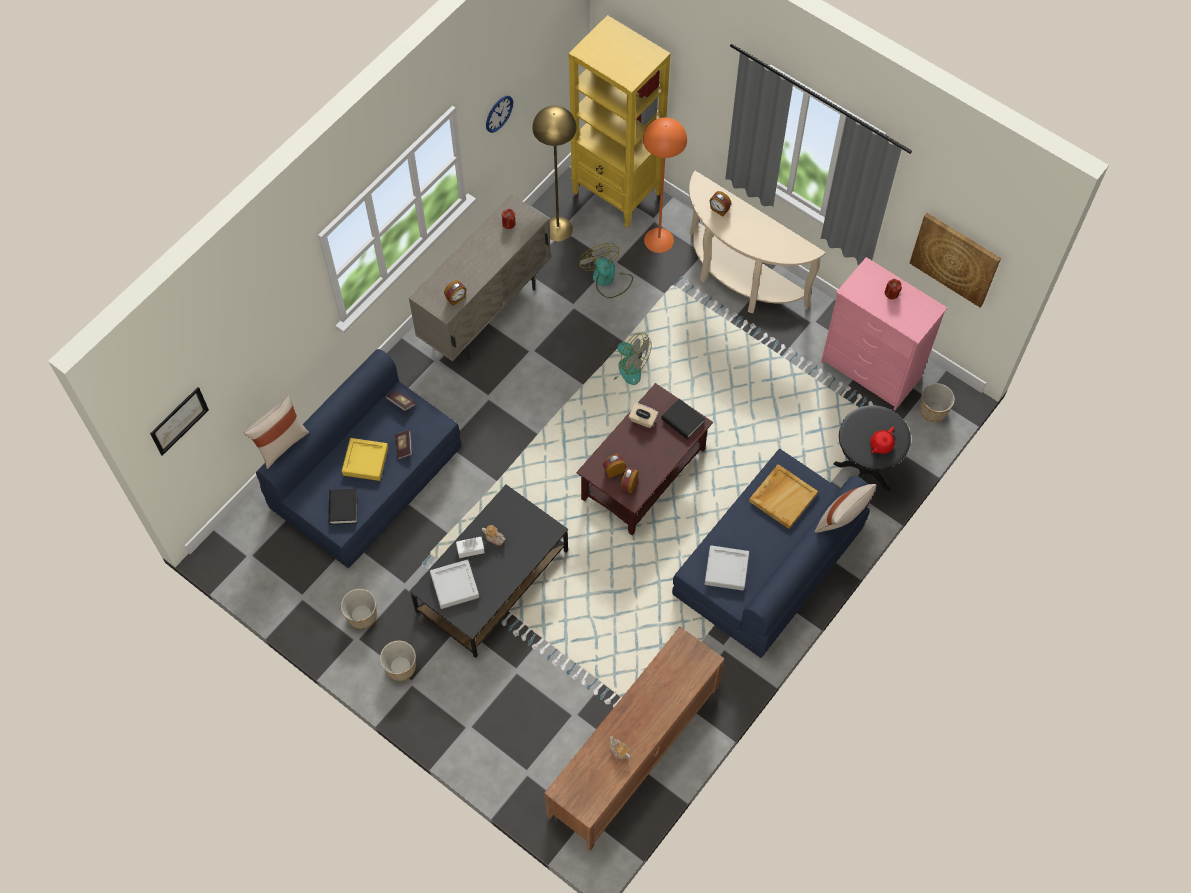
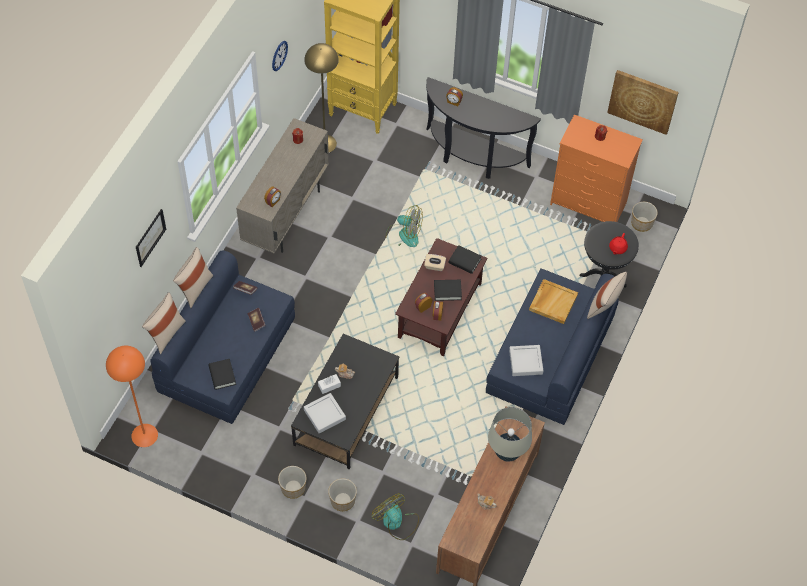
camera: 15 degrees left, 5 degrees down
(179, 420) = (99, 320): picture -> picture (150, 237)
(332, 392) = (195, 288): none -> beige pillow
(362, 616) = (252, 457): planter -> planter (343, 501)
(365, 461) = (229, 338): yellow tray -> none
(607, 279) = (373, 174): fan -> fan (396, 522)
(650, 456) = (447, 291): none -> black book
(659, 240) = (404, 138): orange floor lamp -> orange floor lamp (144, 435)
(665, 688) = (507, 452): none -> beige table lamp
(738, 281) = (472, 157): beige console table -> black console table
(871, 371) = (589, 204): pink dresser -> orange dresser

